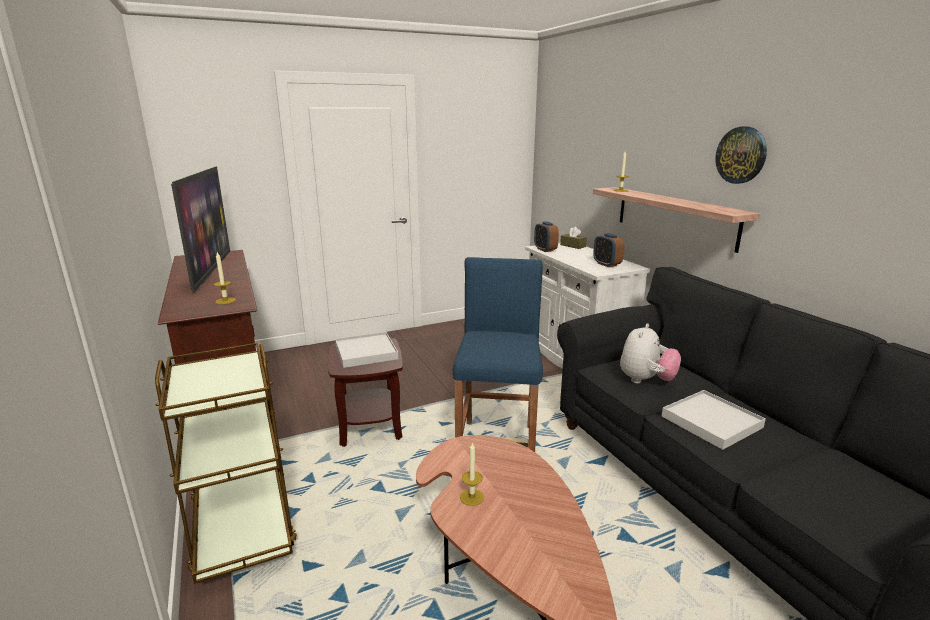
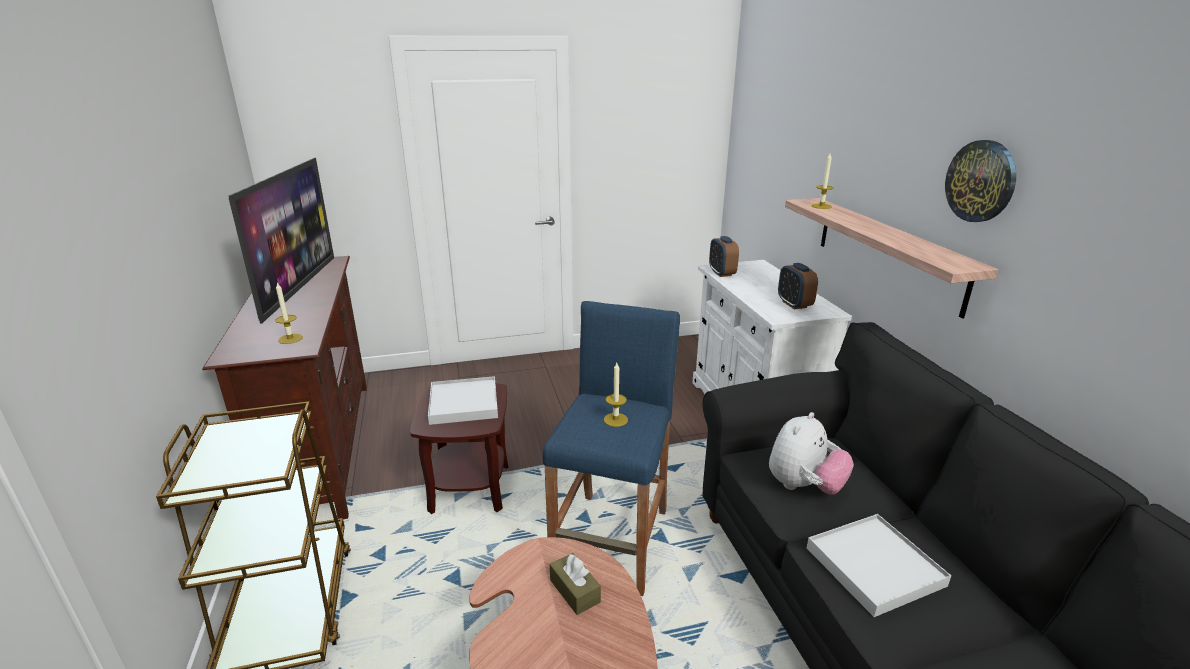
camera: 10 degrees right, 5 degrees up
(472, 497) = (526, 635): candle -> candle (615, 419)
(572, 246) = (761, 268): brown tissue box -> brown tissue box (574, 591)

